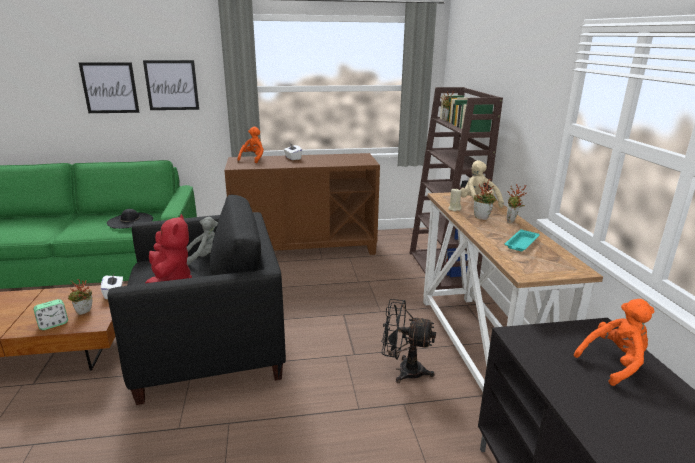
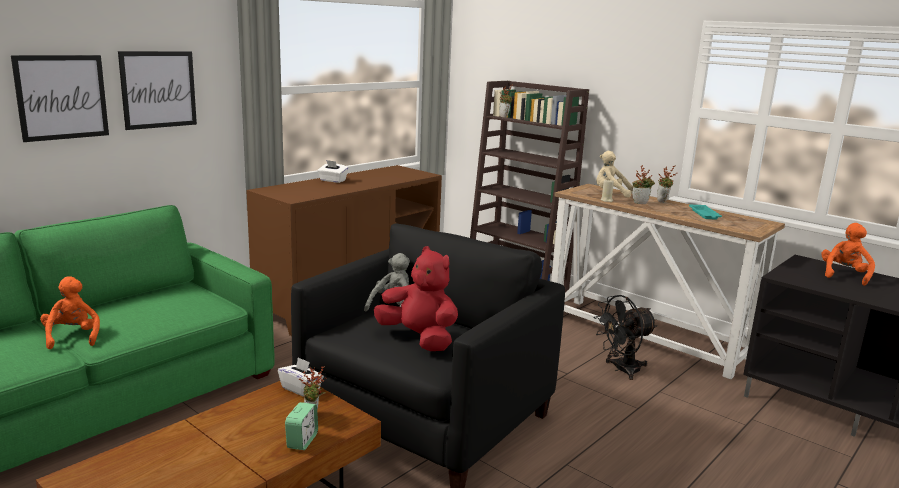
camera: 40 degrees left, 5 degrees down
(130, 220) = (170, 303): black hat -> none
(253, 159) = (287, 187): orange plush toy -> orange plush toy (73, 337)

